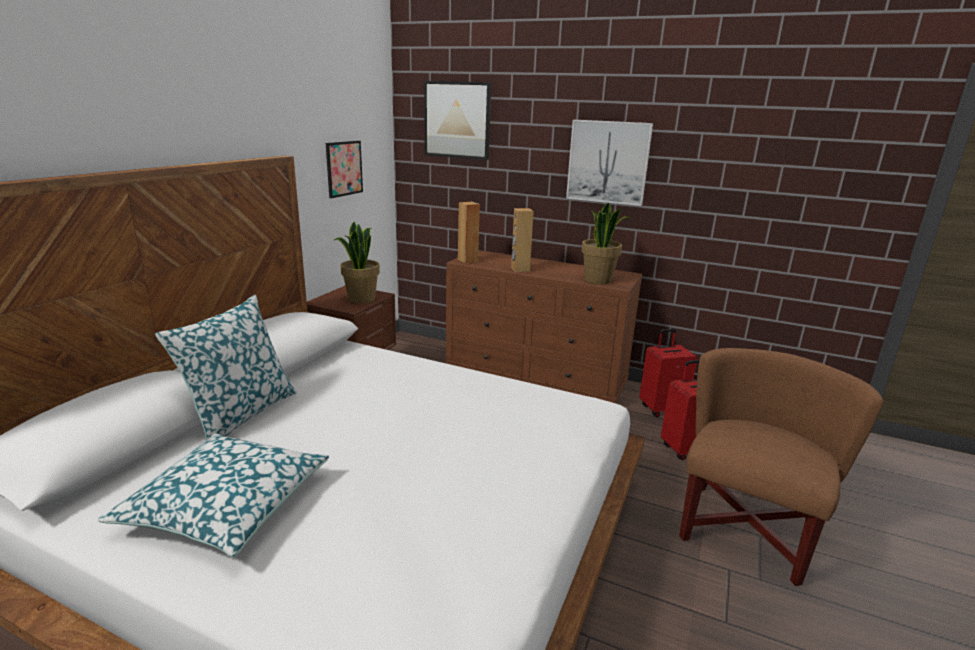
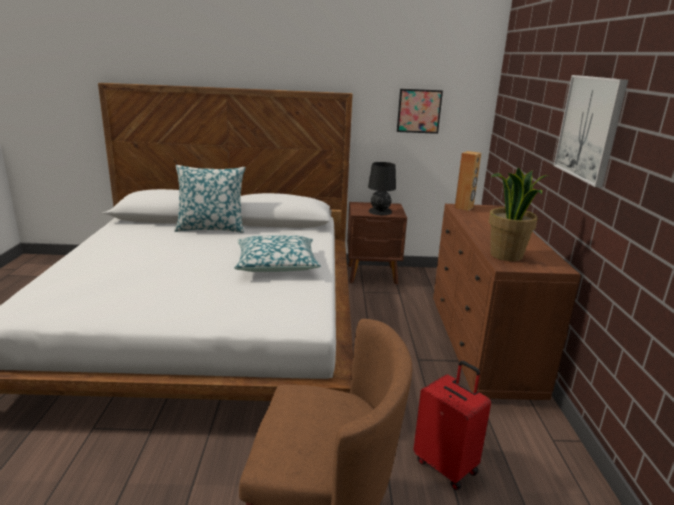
camera: 65 degrees right, 0 degrees up
(226, 505) = (129, 245): pillow -> pillow (276, 264)
(361, 299) = (379, 211): potted plant -> black table lamp
(457, 120) = (522, 76): picture -> none
(520, 269) = (476, 225): brown speaker -> none
(662, 409) = (519, 438): red suitcase -> none

